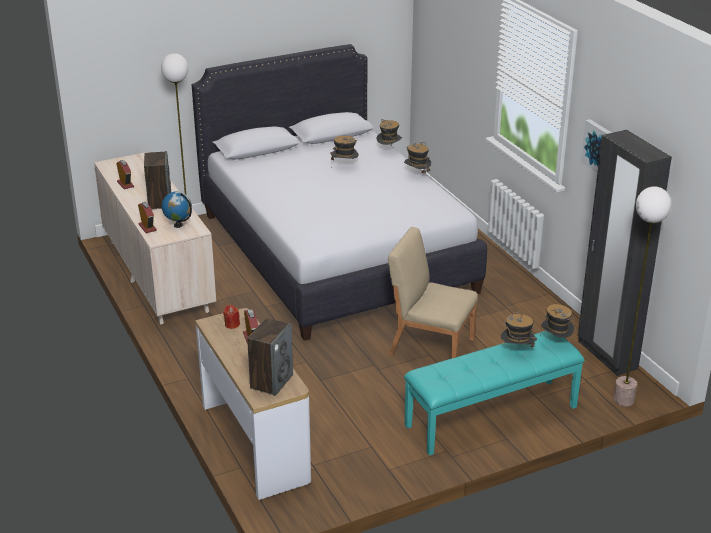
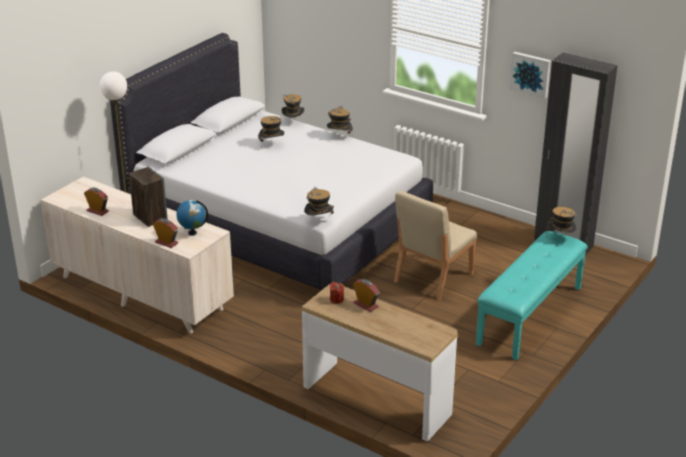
camera: 30 degrees left, 0 degrees up
(271, 381) = (420, 332): speaker -> none
(430, 346) = (432, 278): beige chair -> beige chair turned 45 degrees counterclockwise
(516, 351) = (542, 254): hat -> hat (318, 222)
(624, 400) = (606, 272): floor lamp -> none

